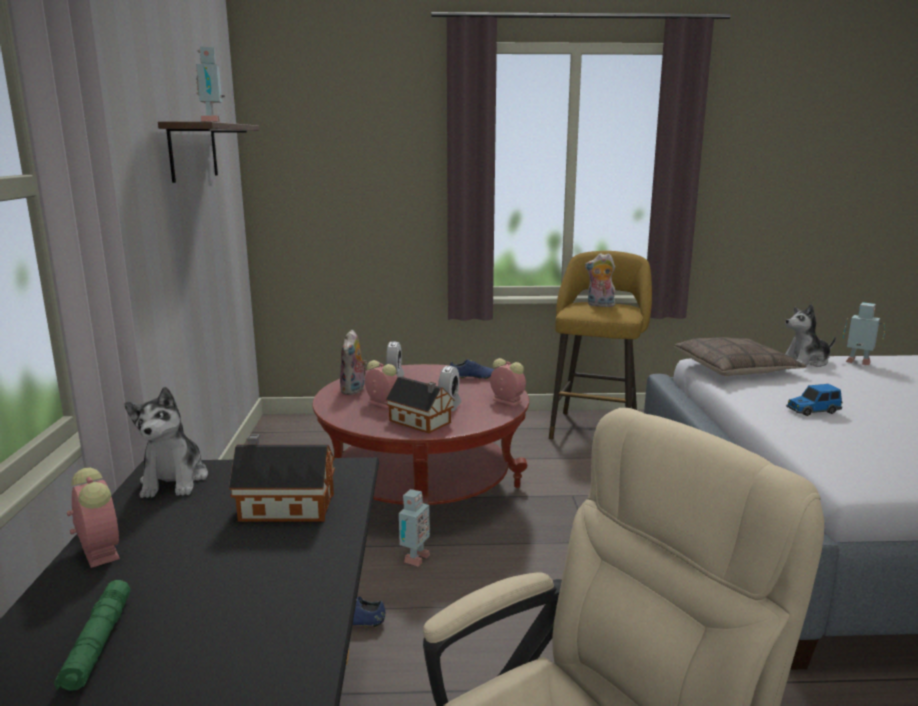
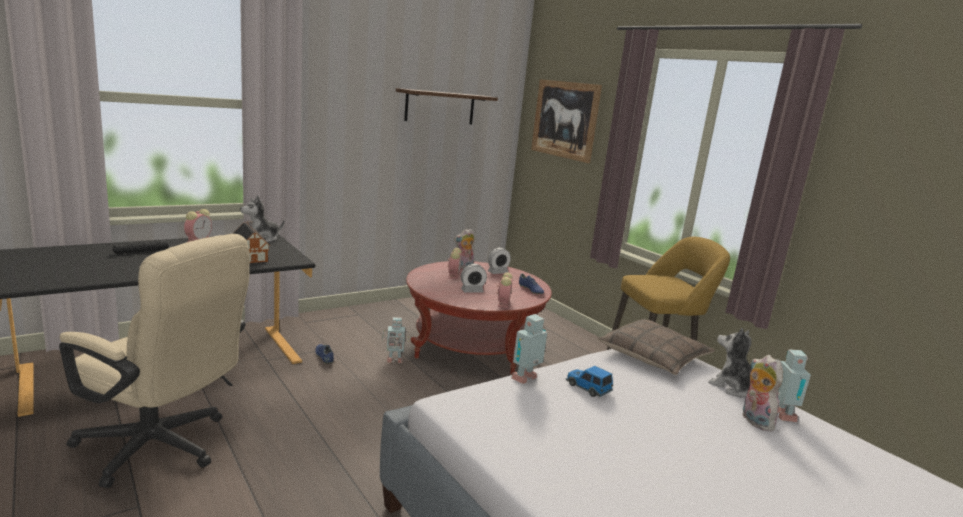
camera: 55 degrees right, 0 degrees up
(98, 643) = (141, 251): green flashlight -> black flashlight
(213, 122) = (435, 91): toy robot -> toy robot (526, 379)
(342, 148) = (565, 119): none -> picture
(421, 422) = (439, 288): toy house -> none
(599, 305) = (670, 281): plush toy -> plush toy (754, 421)

